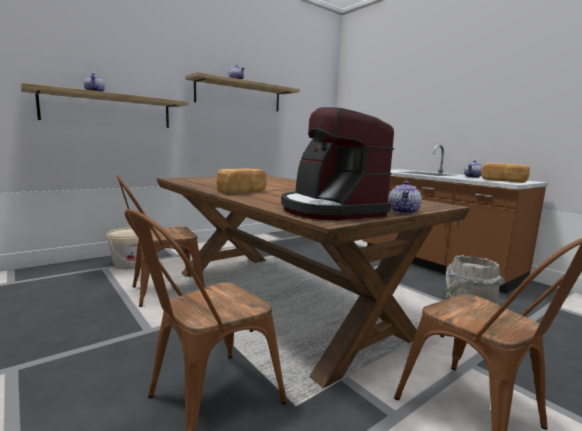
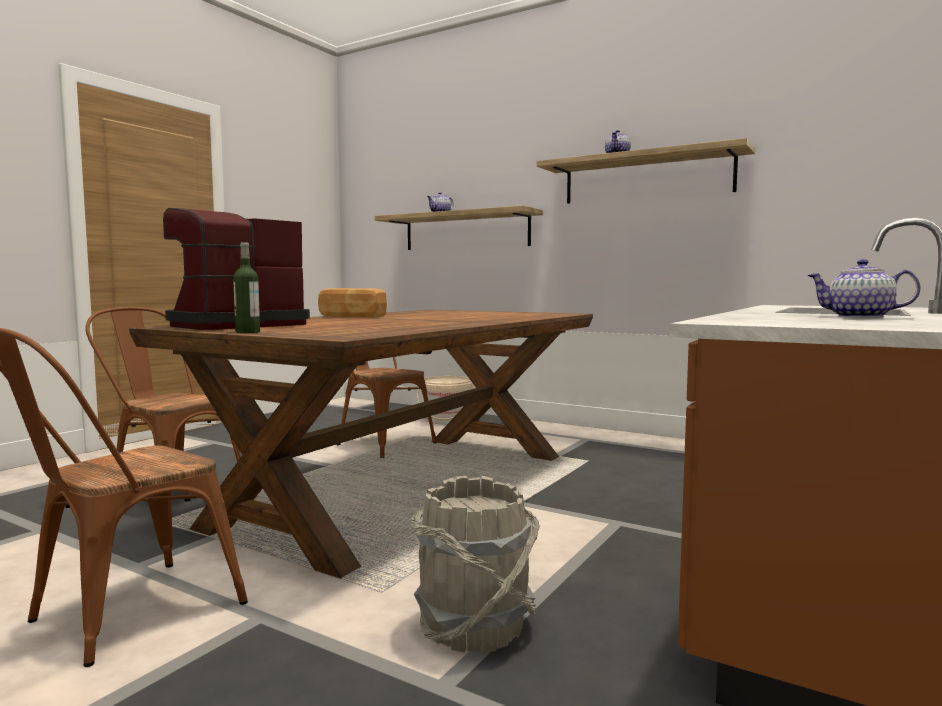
camera: 70 degrees right, 5 degrees down
(404, 212) = (247, 332): teapot -> bottle
(503, 181) = (787, 321): bread -> none

